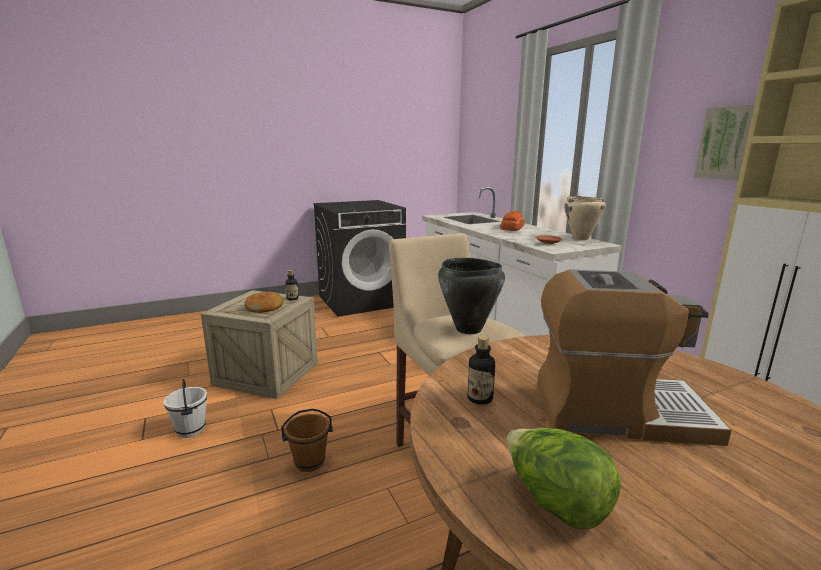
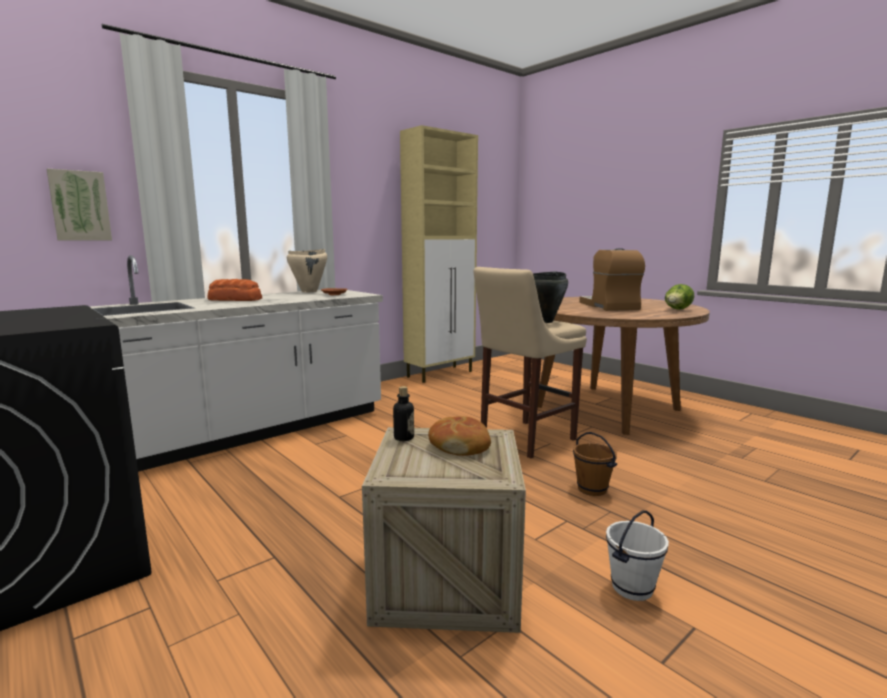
camera: 105 degrees left, 5 degrees down
(480, 398) = (633, 314): bottle -> none
(727, 143) = (374, 203): picture -> picture (80, 206)

